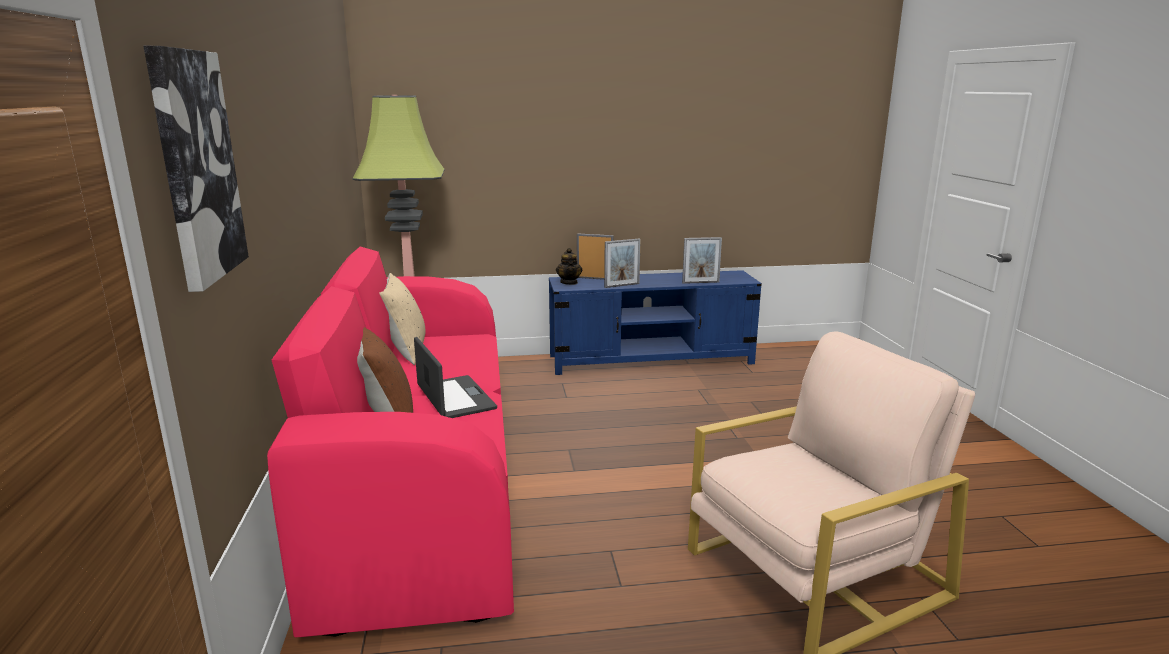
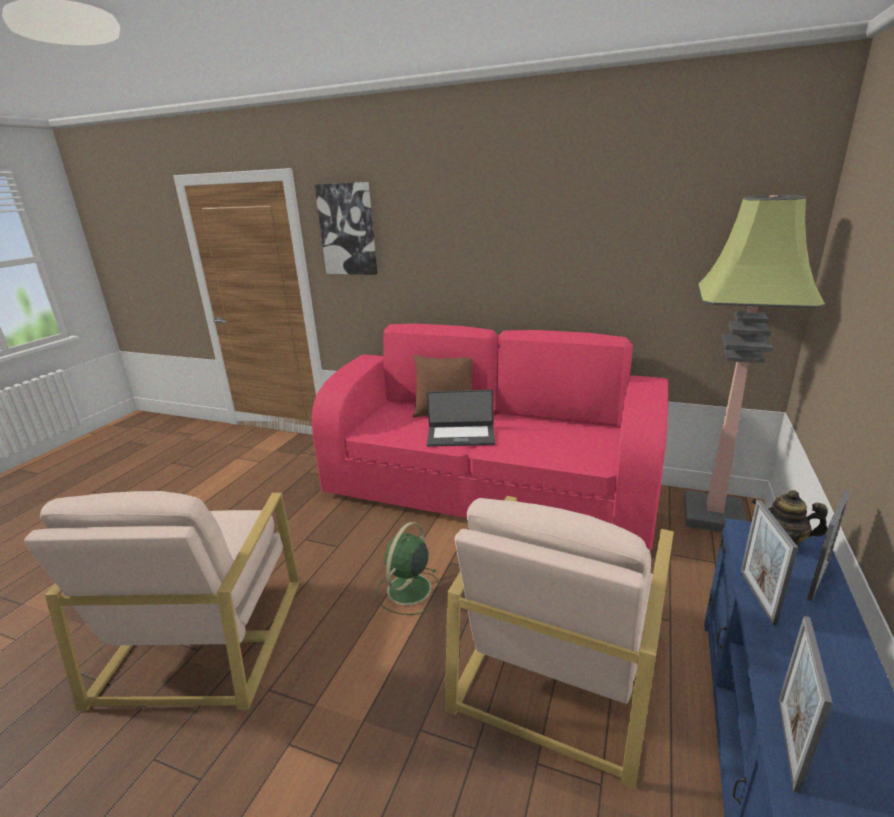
camera: 120 degrees right, 5 degrees up
(405, 352) = (574, 428): beige pillow -> none
(631, 480) = (408, 590): none -> green fan
(638, 408) = (559, 666): none -> beige armchair

